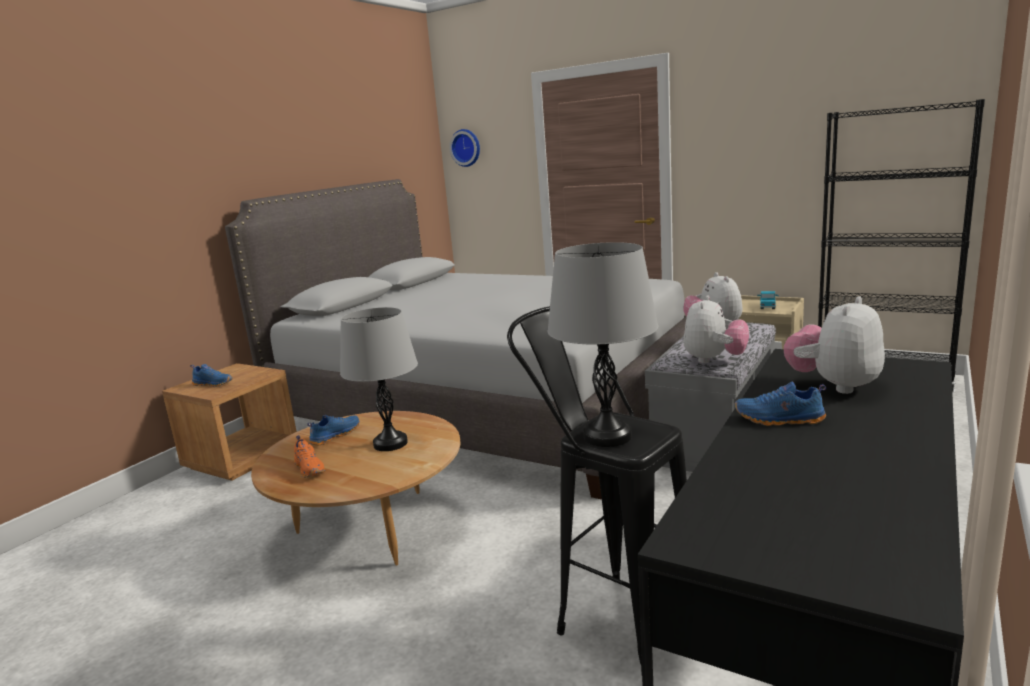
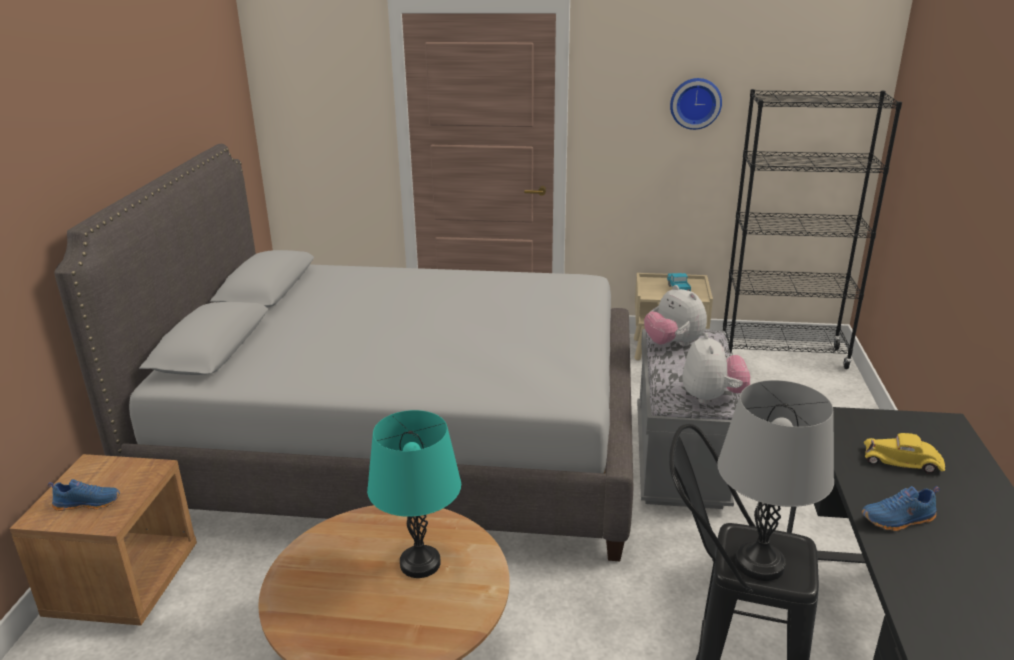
camera: 25 degrees left, 10 degrees up
(310, 469) = (353, 625): orange shoe -> none
(334, 435) = (335, 562): blue shoe -> none
(390, 443) = (420, 563): grey table lamp -> turquoise table lamp
(466, 148) = (289, 86): wall clock -> wall clock (695, 103)
(834, 385) = (902, 461): plush toy -> yellow toy car

